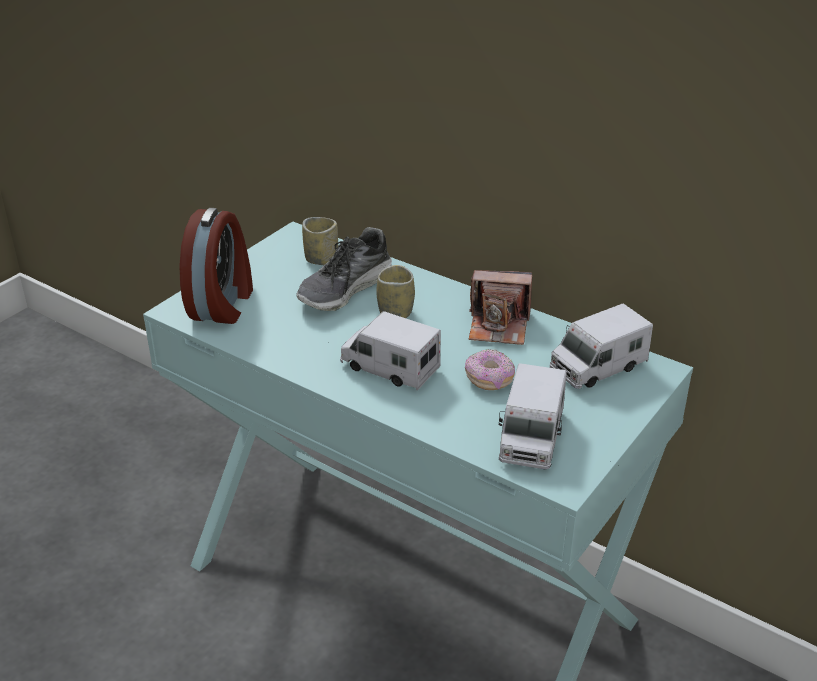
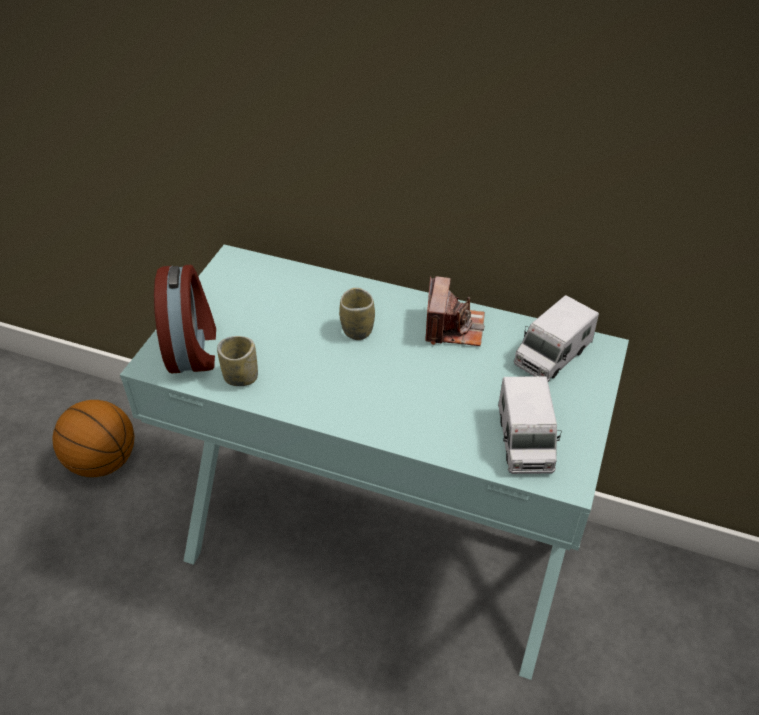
camera: 15 degrees left, 10 degrees up
(141, 455) = (102, 461): none -> basketball
(321, 260) = (267, 283): cup -> cup (241, 377)
(345, 289) = (302, 312): shoe -> none
(389, 367) = (374, 390): toy truck -> none
(489, 379) = (466, 386): donut -> none
(499, 326) = (453, 327): camera -> camera turned 75 degrees counterclockwise

